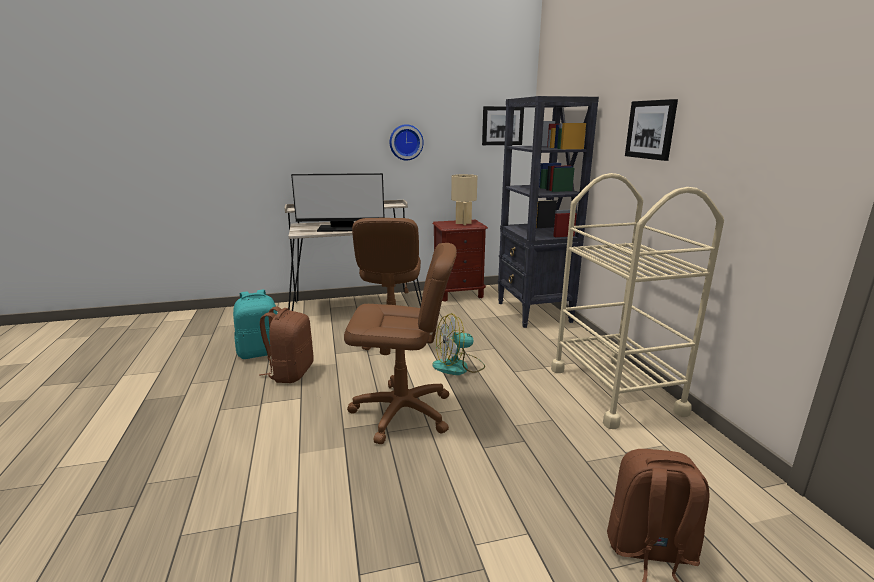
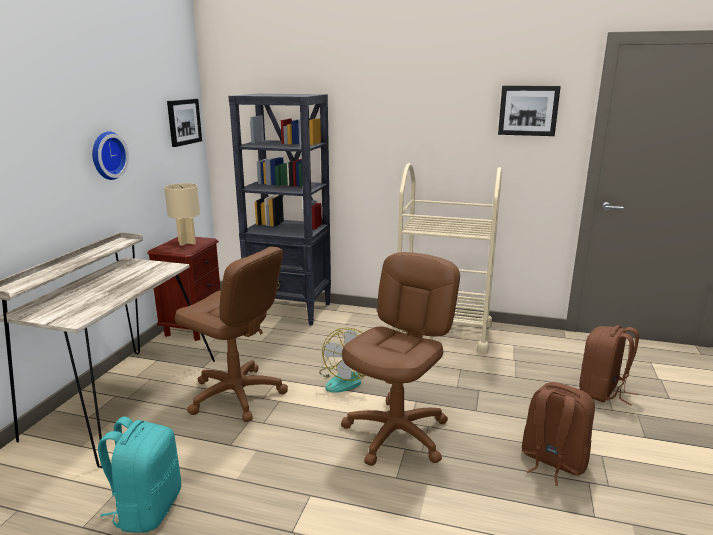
camera: 60 degrees left, 0 degrees up
(291, 373) = (240, 491): brown backpack -> brown backpack (552, 461)
(342, 228) = (108, 293): monitor -> none
(651, 129) = (404, 124): picture -> picture (528, 110)

